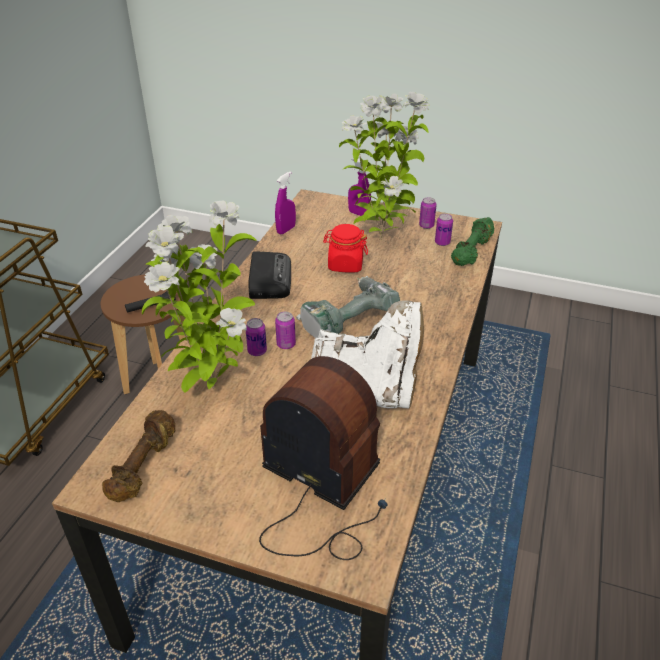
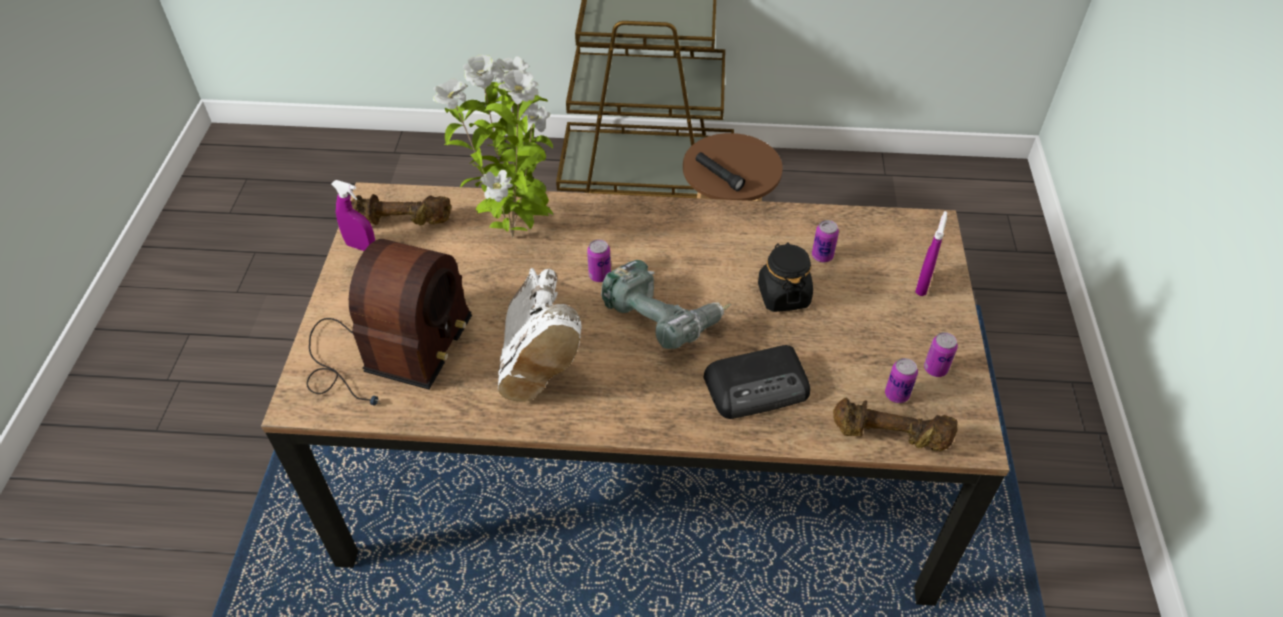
camera: 75 degrees right, 10 degrees up
(257, 351) = (580, 255): can -> can (822, 256)
(269, 279) = (718, 231): radio -> radio (758, 387)
(286, 230) = (836, 220): purple spray bottle -> purple spray bottle (361, 246)
(345, 265) = (783, 295): red jar -> black jar
(381, 238) = (869, 321): potted plant -> none
(472, 252) = (890, 436): green dumbbell -> brown dumbbell

